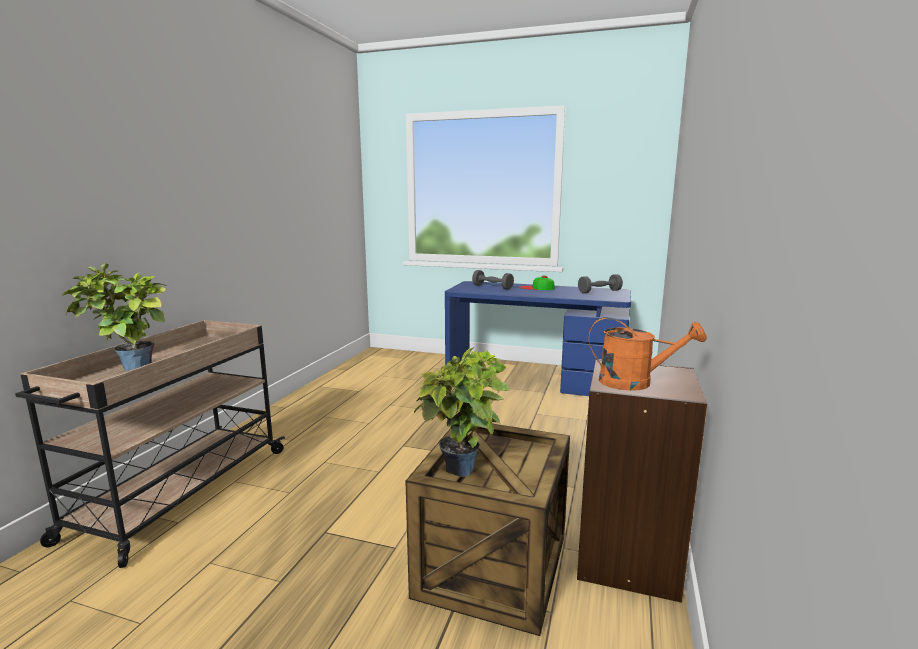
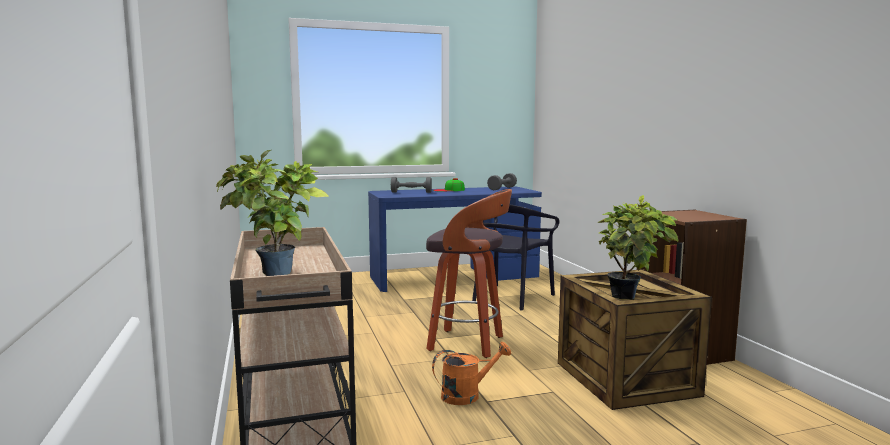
camera: 35 degrees left, 5 degrees down
(418, 461) = (468, 344): none -> stool
(550, 418) = (511, 297): none -> black chair
(635, 383) = (694, 217): orange watering can -> orange watering can (467, 395)

